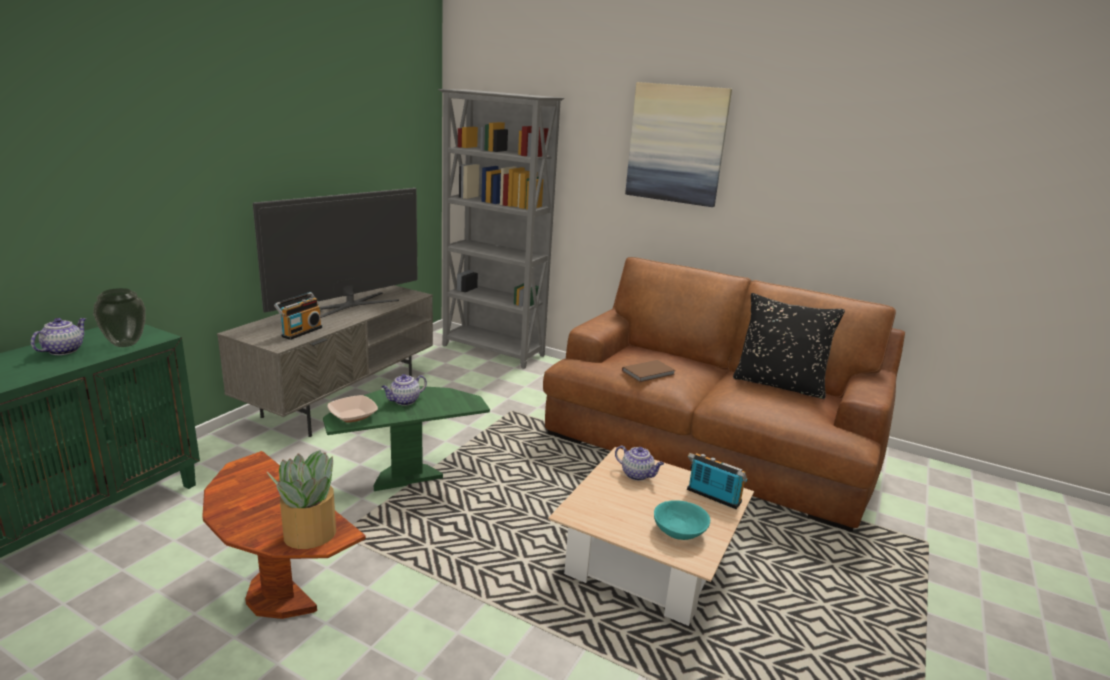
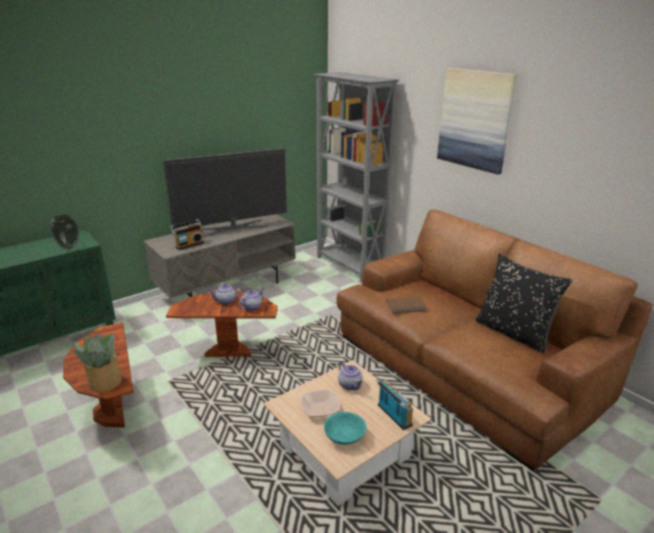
camera: 25 degrees right, 5 degrees up
(64, 350) = (38, 247): teapot -> teapot (252, 307)
(353, 415) = (188, 307): bowl -> bowl (320, 409)
(406, 478) = (229, 352): green side table -> brown side table

